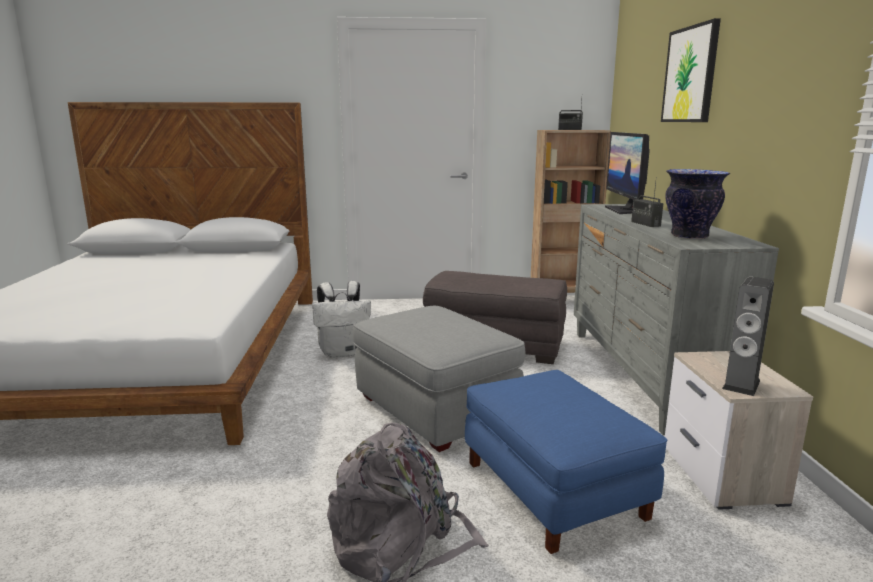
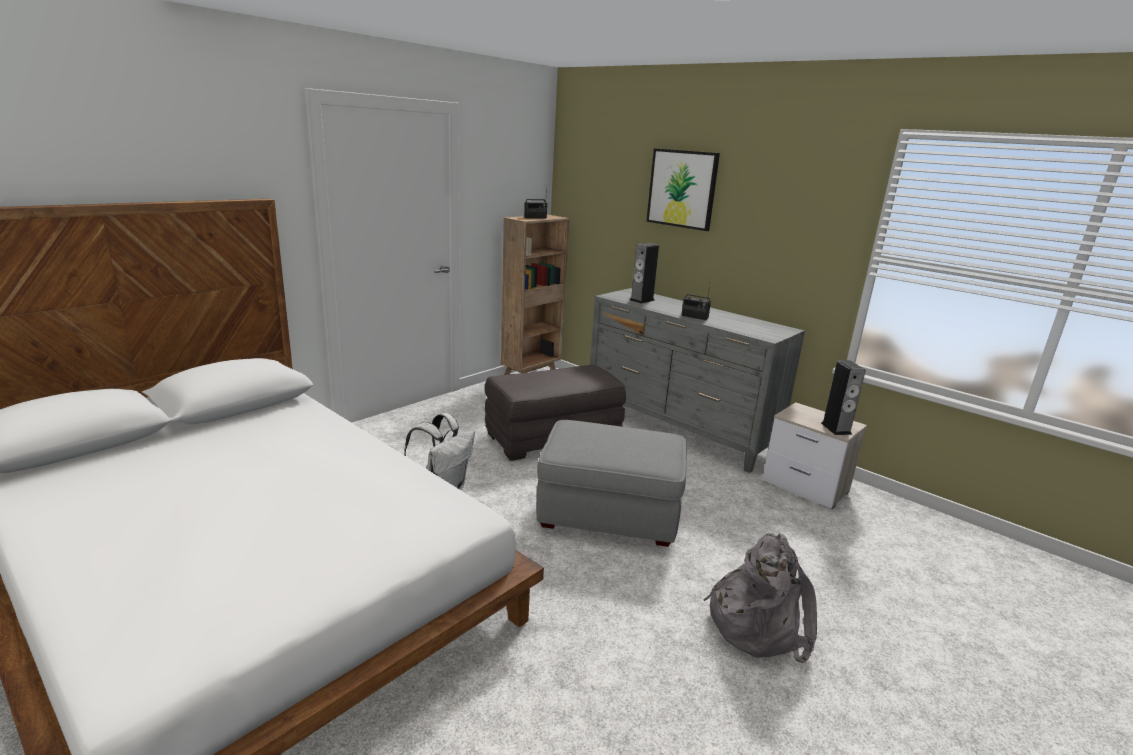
camera: 45 degrees left, 5 degrees up
(552, 489) = (759, 538): blue ottoman -> none
(624, 210) = (642, 300): monitor -> speaker
(690, 236) = (748, 327): vase -> none

